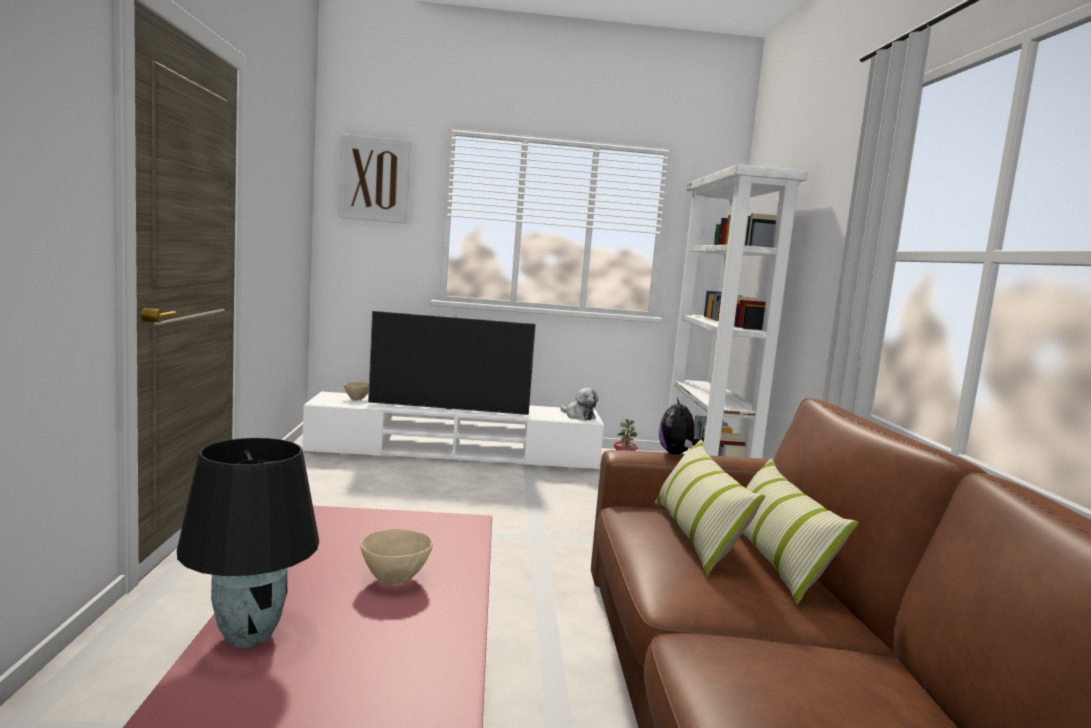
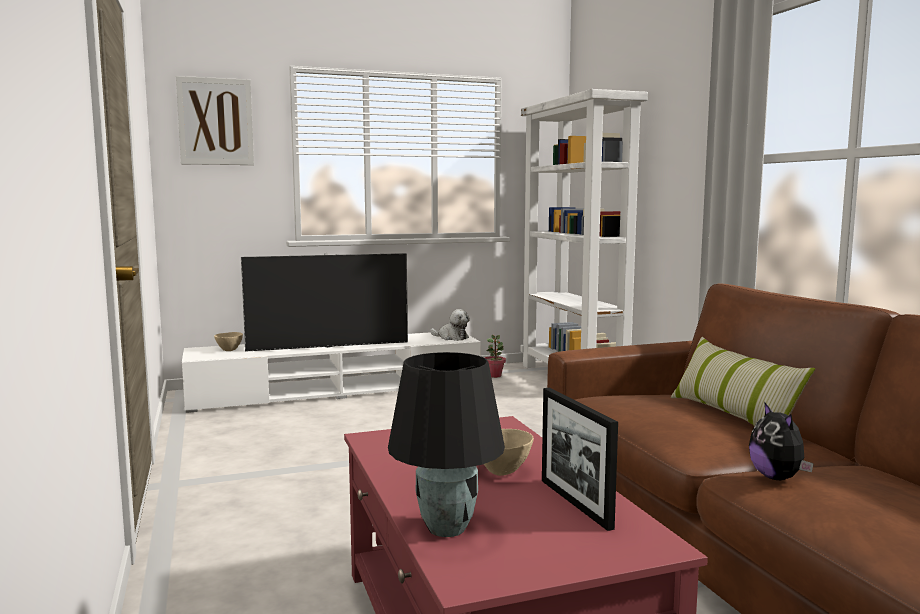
camera: 15 degrees left, 0 degrees up
(420, 636) = (575, 503): none -> picture frame
(677, 454) = (612, 347): plush toy -> plush toy (777, 478)
(696, 536) = (668, 408): pillow -> none

